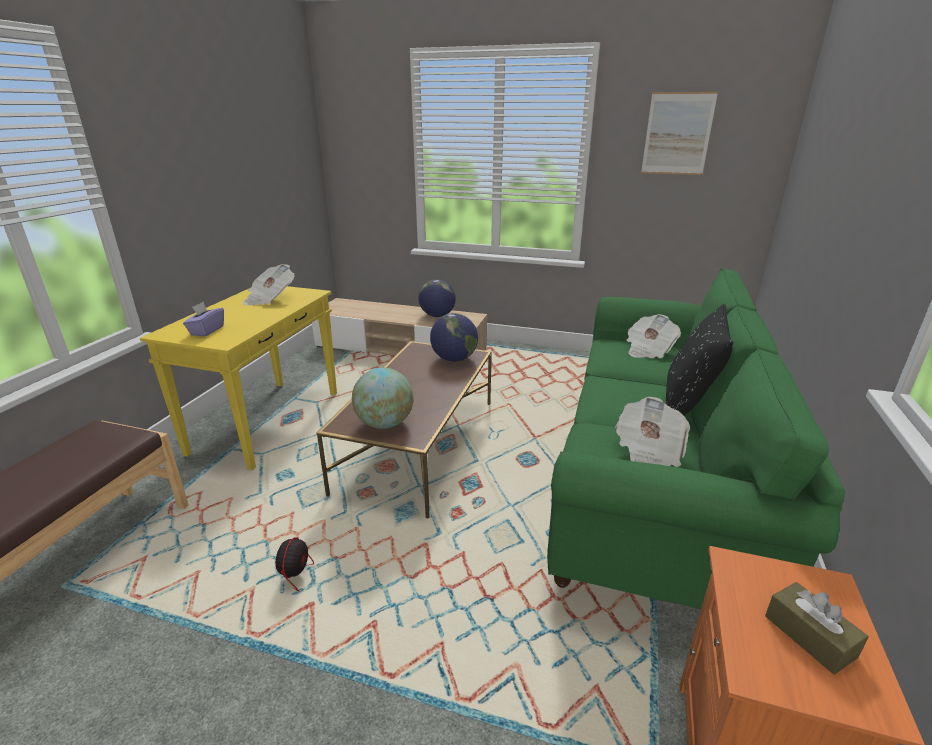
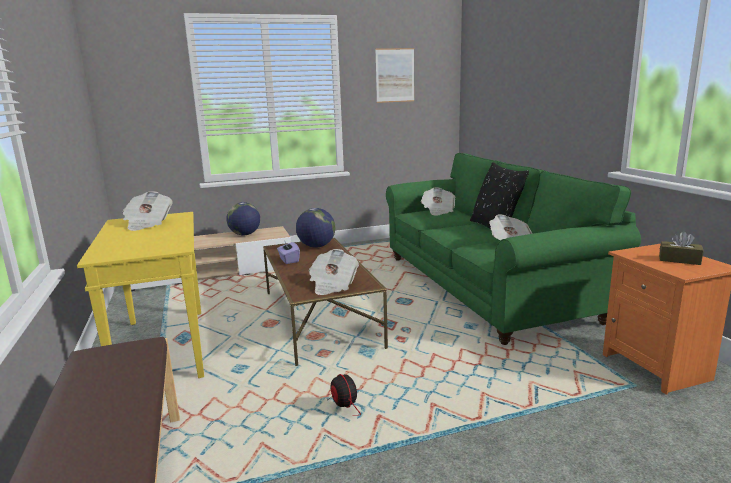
camera: 35 degrees left, 10 degrees down
(207, 331) = (139, 247): purple tissue box -> purple tissue box (288, 260)
(384, 424) = (332, 285): globe -> newspaper

